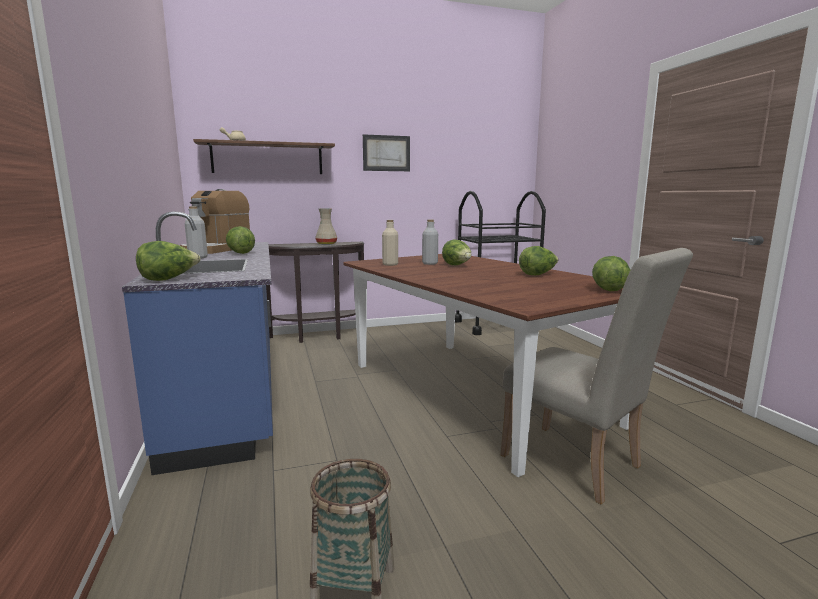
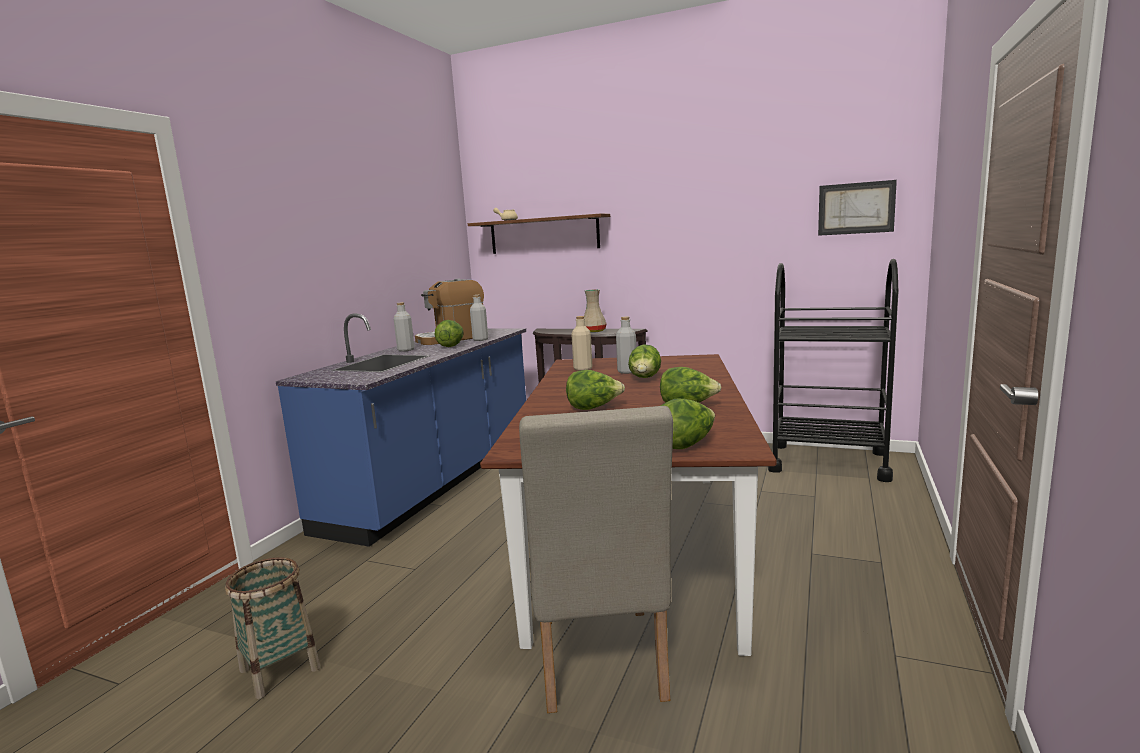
camera: 40 degrees right, 0 degrees up
(169, 279) = (314, 377): lettuce -> lettuce (593, 408)
(254, 248) = (480, 339): none -> grey bottle
(386, 153) = (678, 216): picture -> picture (856, 208)

